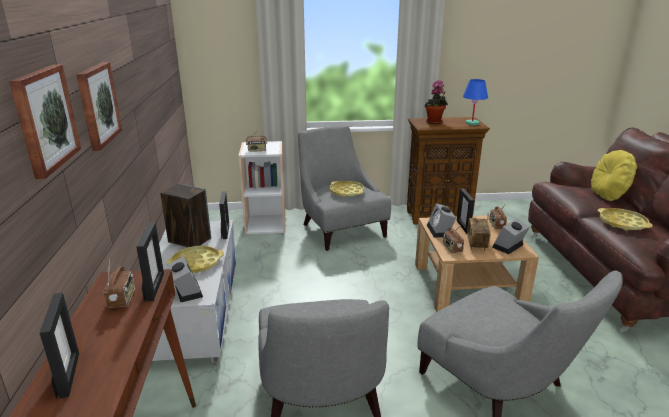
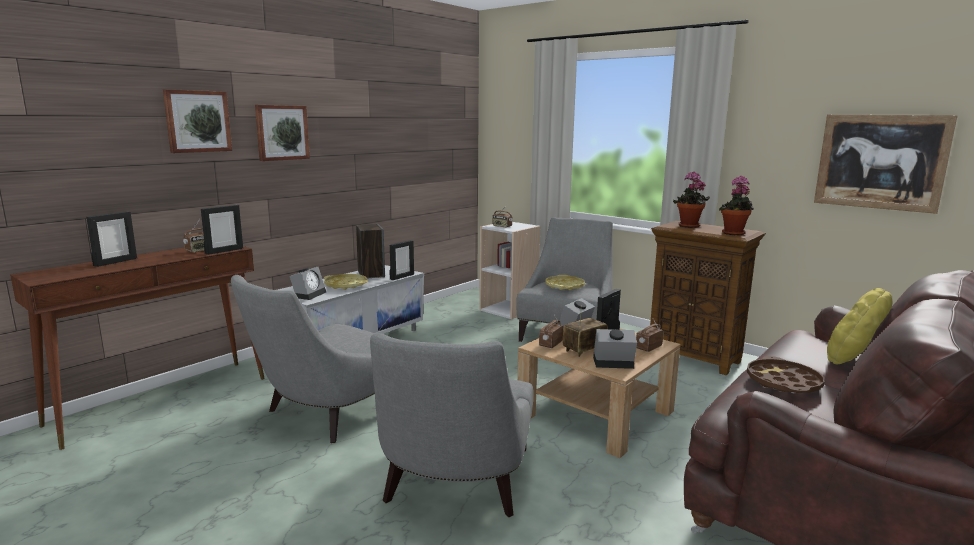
camera: 45 degrees right, 10 degrees down
(472, 123) = (734, 234): blue table lamp -> potted plant
(534, 60) = (880, 162): none -> picture
(622, 223) = (783, 382): yellow tray -> brown tray

